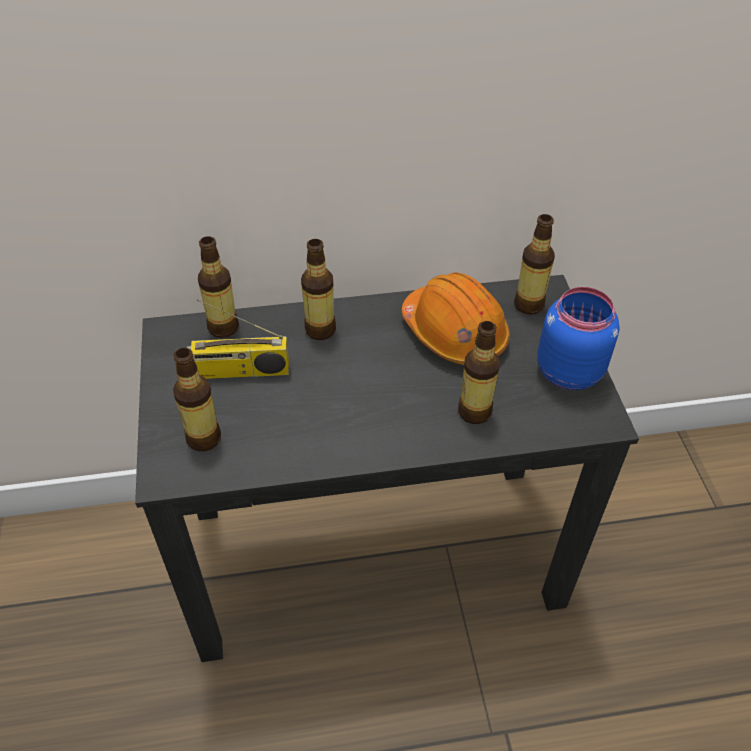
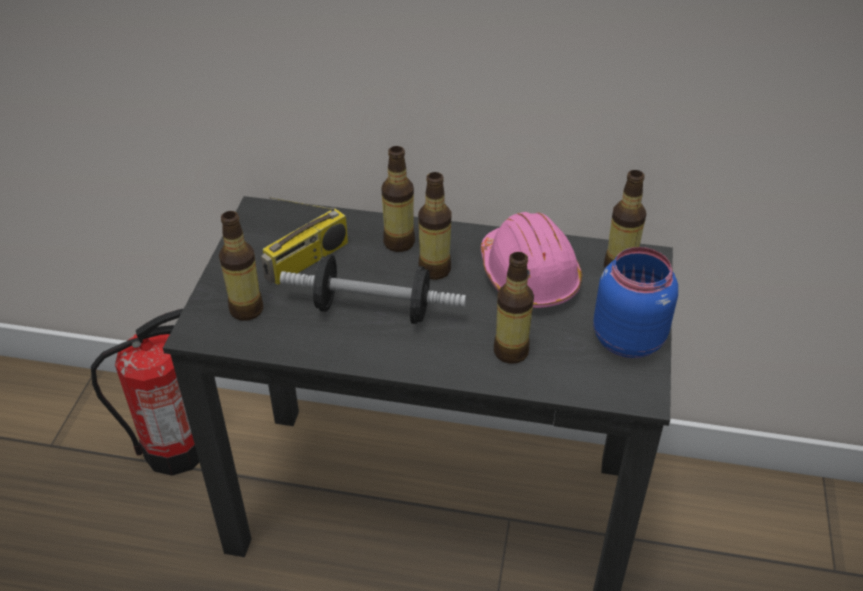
camera: 20 degrees right, 5 degrees down
(110, 575) = (175, 449): none -> fire extinguisher
(223, 327) = (310, 220): bottle -> bottle (434, 269)
(240, 371) = (307, 261): radio -> radio turned 60 degrees counterclockwise
(328, 404) = (373, 309): none -> dumbbell
(454, 333) = (528, 276): orange hard hat -> pink hard hat

